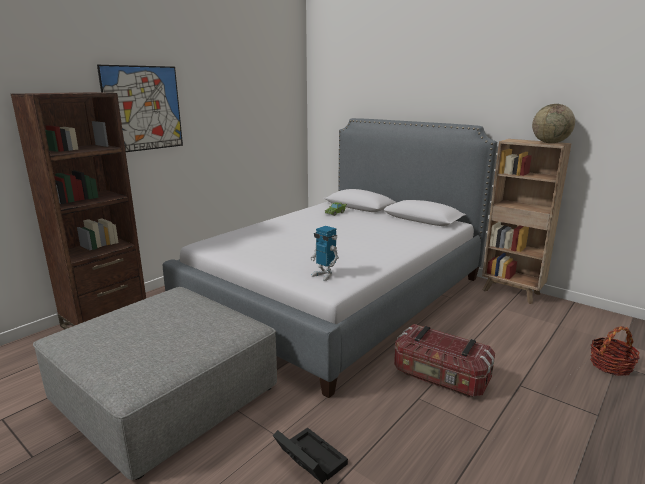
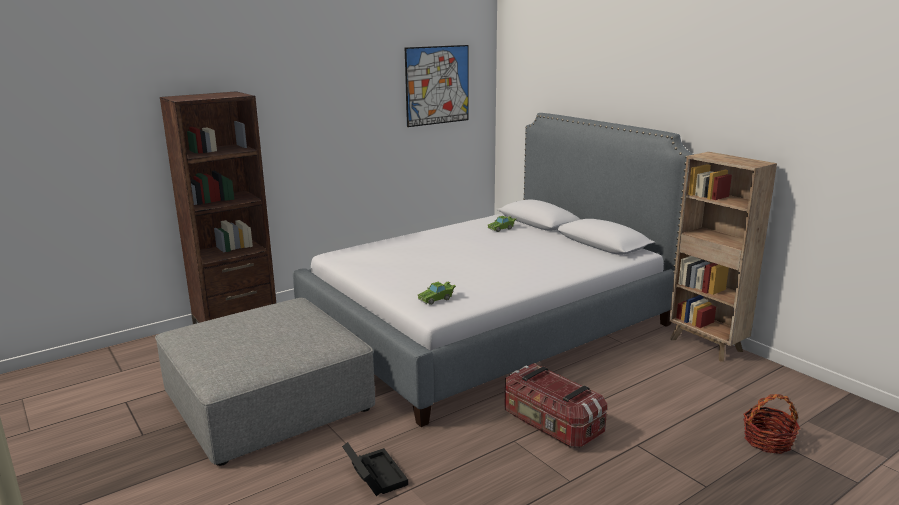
camera: 15 degrees right, 0 degrees up
(143, 108) = (290, 105): picture -> picture (437, 85)
(324, 275) = (437, 299): toy robot -> green toy car
(550, 143) = (747, 161): globe -> none

